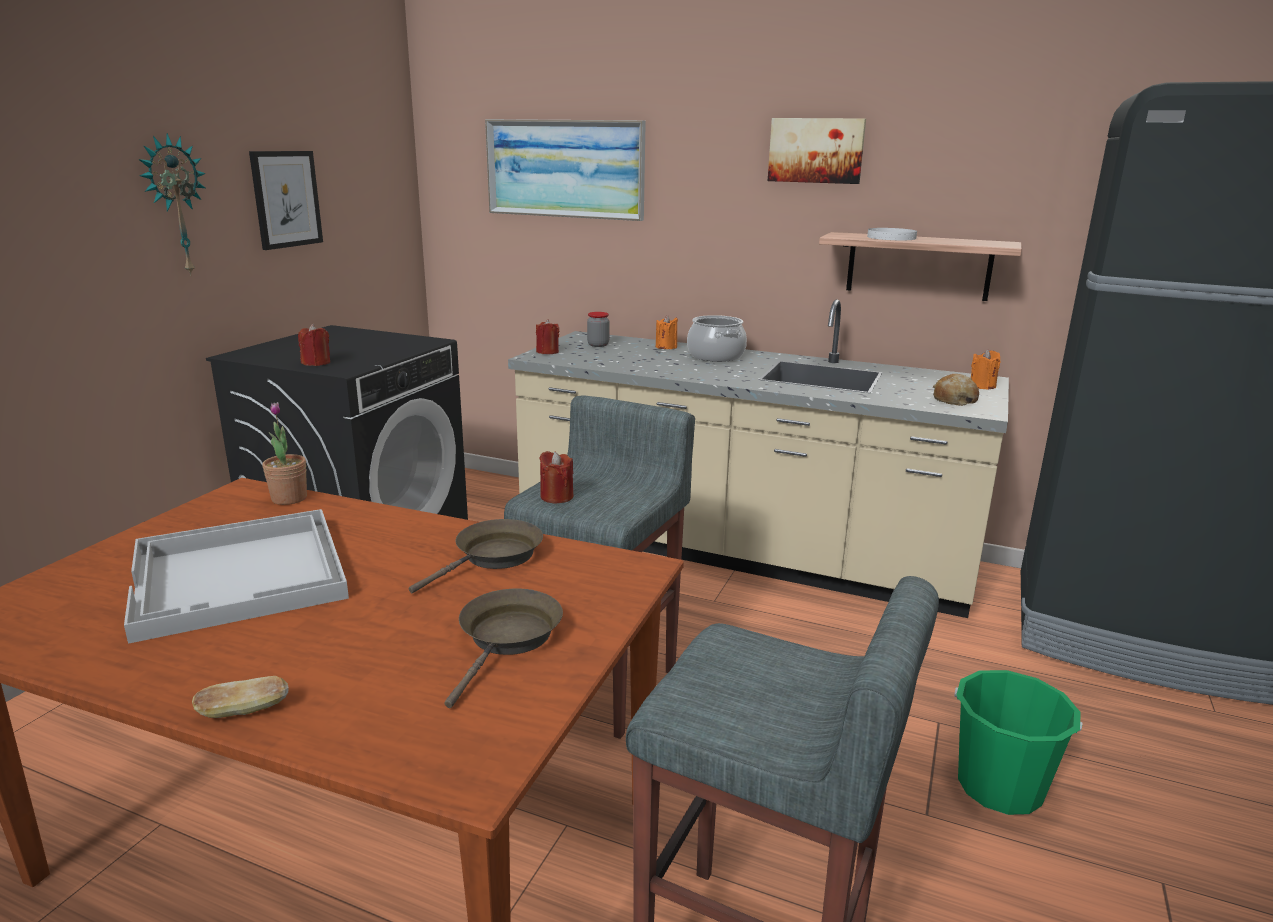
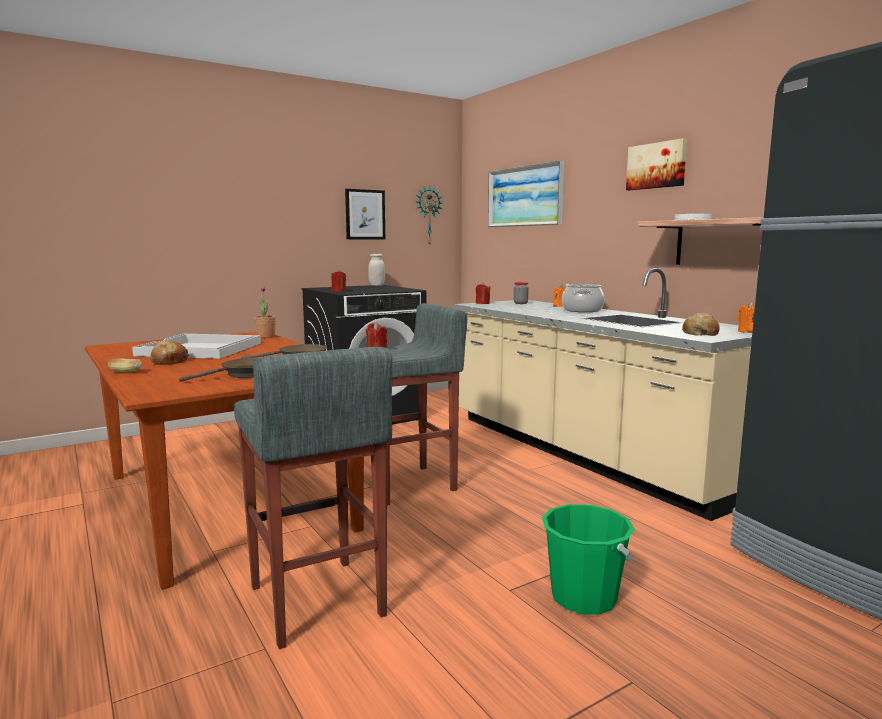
camera: 35 degrees right, 10 degrees down
(174, 206) = (298, 212): wall clock -> wall clock (428, 216)
(262, 640) = (169, 361): none -> bread
(330, 330) = (376, 285): none -> white jar

